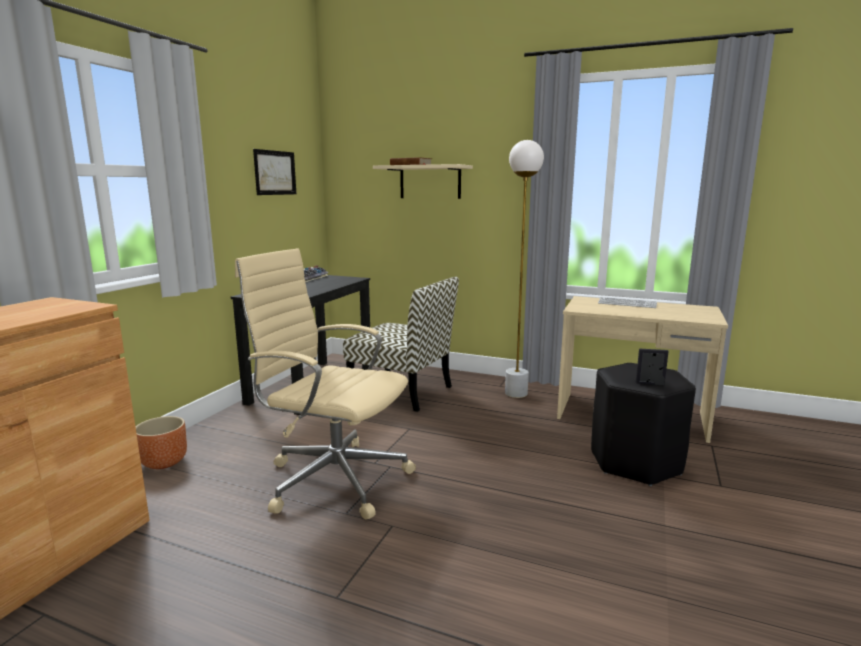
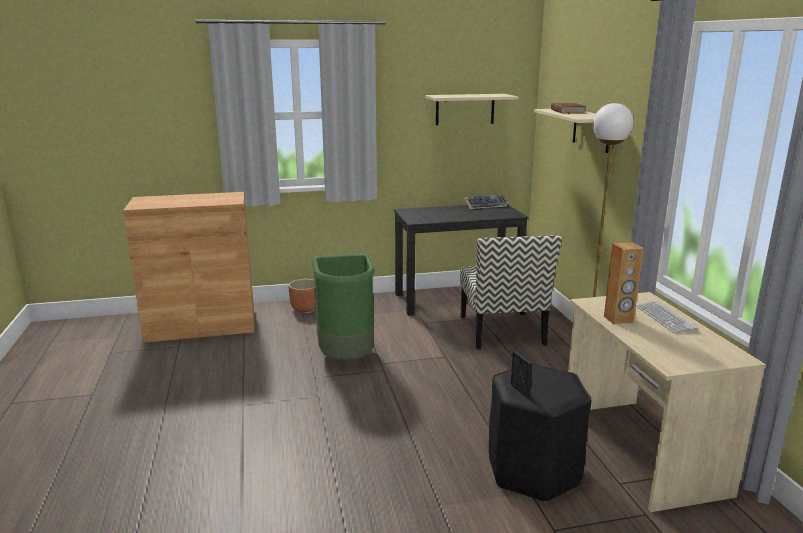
camera: 55 degrees right, 5 degrees up
(275, 172) = (465, 109): picture -> beige shelf
(333, 478) = (346, 358): beige office chair -> green trash can
(618, 311) = (618, 319): none -> brown speaker

